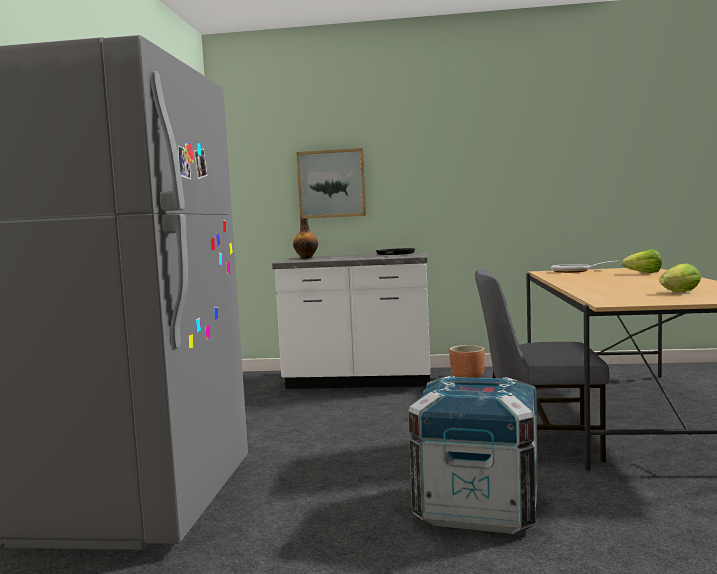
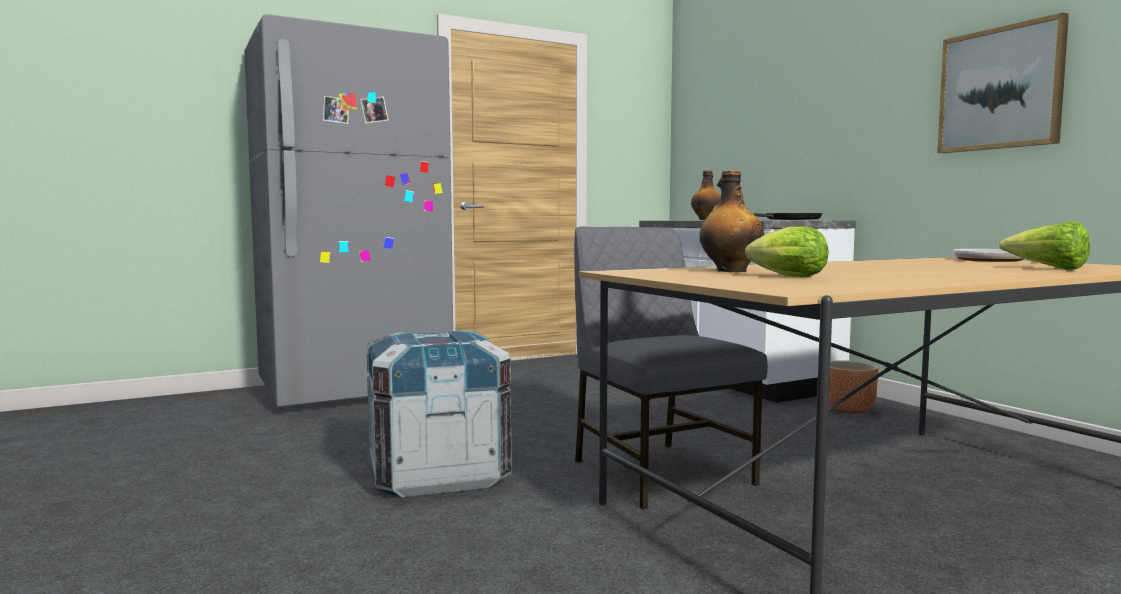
camera: 55 degrees right, 0 degrees up
(331, 184) = (765, 128): picture -> picture (1000, 89)
(624, 294) = (730, 271): none -> bottle

